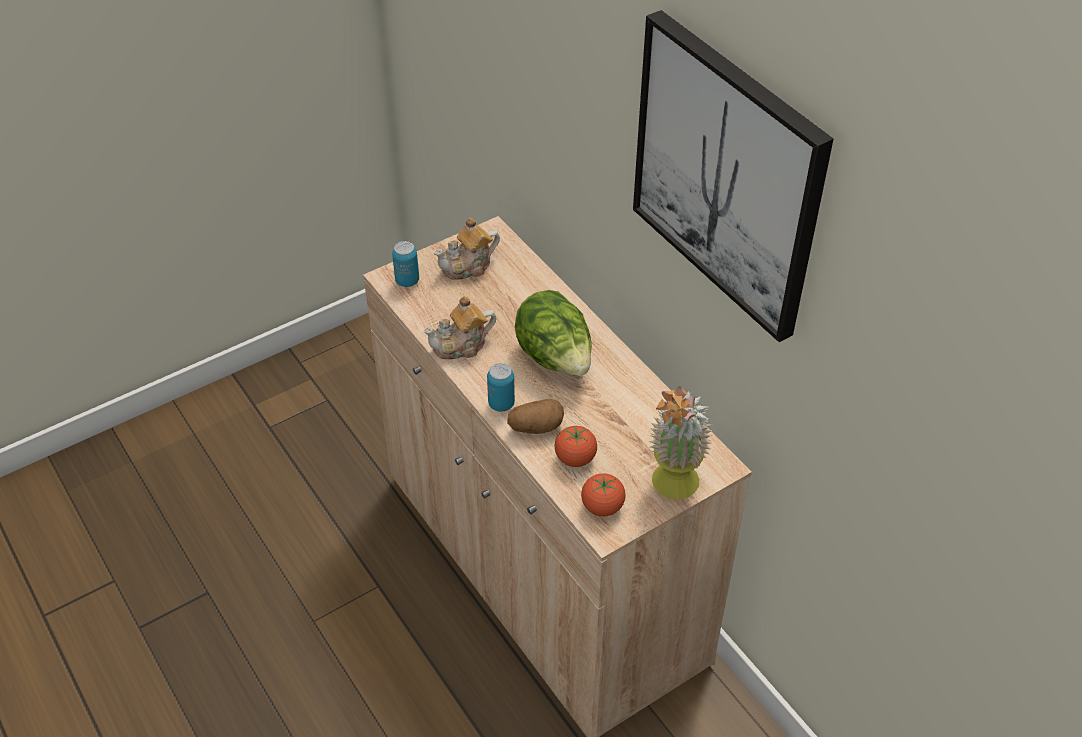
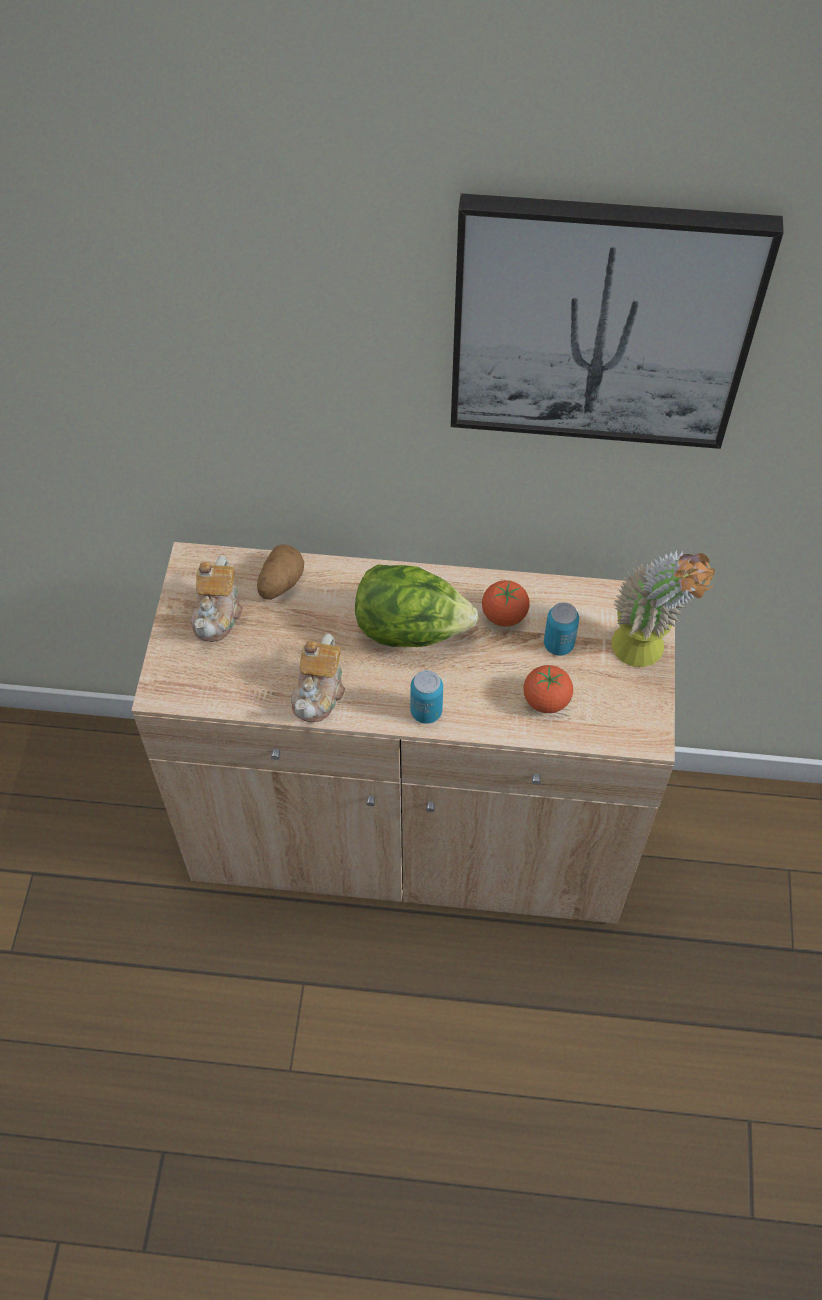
camera: 50 degrees left, 10 degrees up
(407, 281) = (183, 678): can -> can (558, 644)
(536, 427) = (481, 705): potato -> potato (280, 583)
(602, 507) = (619, 720): tomato -> tomato (504, 615)

